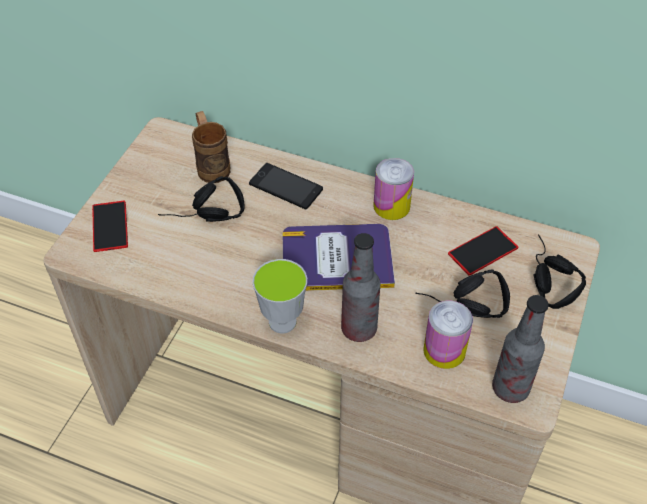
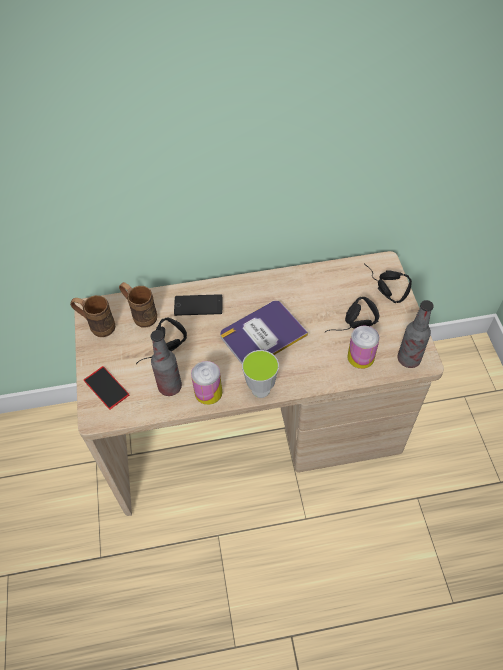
camera: 30 degrees left, 5 degrees up
(154, 155) = (97, 326): none -> brown mug
(359, 329) = (306, 370): bottle -> bottle (170, 387)
(391, 206) = (270, 286): can -> can (208, 392)
(482, 251) = (339, 288): phone -> none

